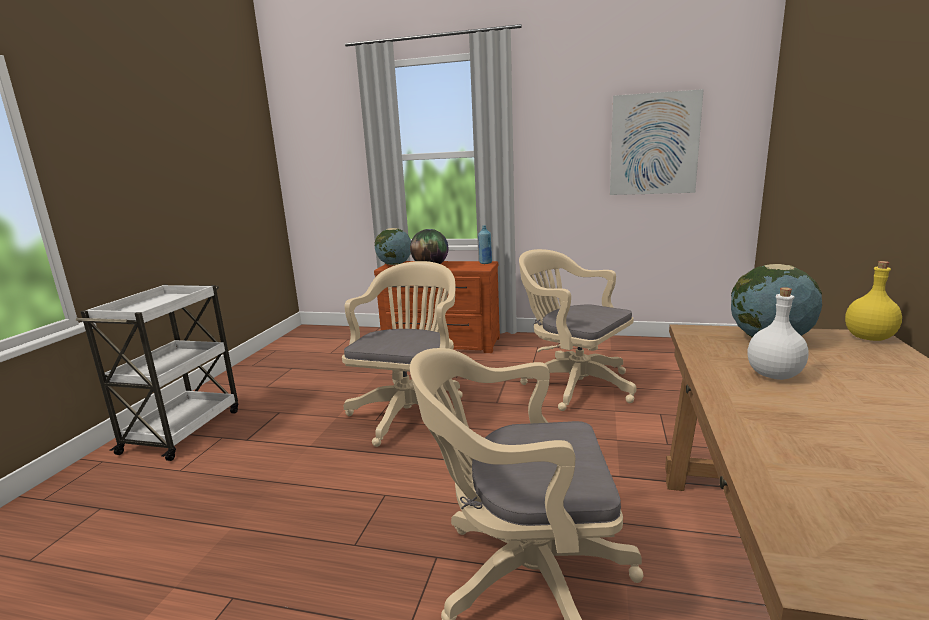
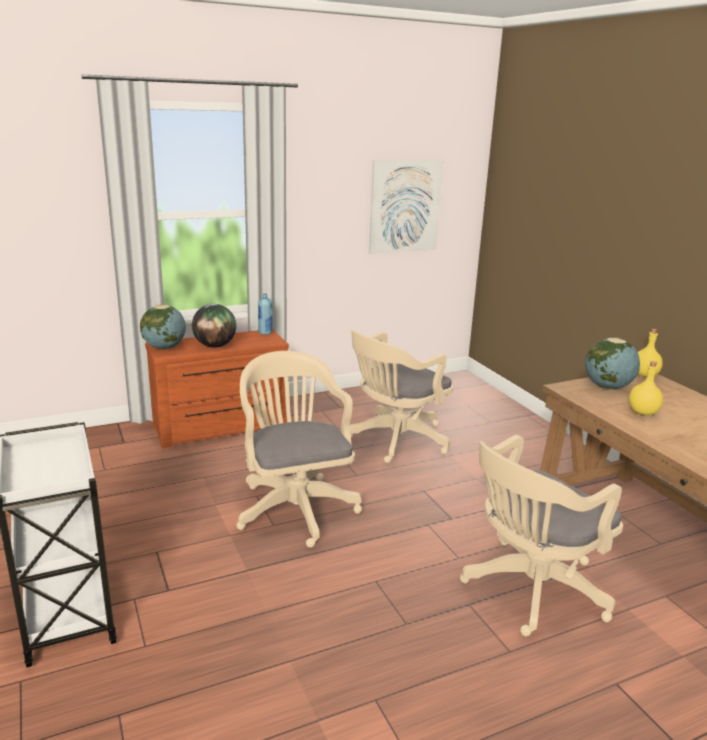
camera: 40 degrees left, 5 degrees up
(573, 384) = (395, 441): beige office chair -> beige office chair turned 45 degrees counterclockwise
(773, 375) = (642, 413): white bottle -> yellow bottle

